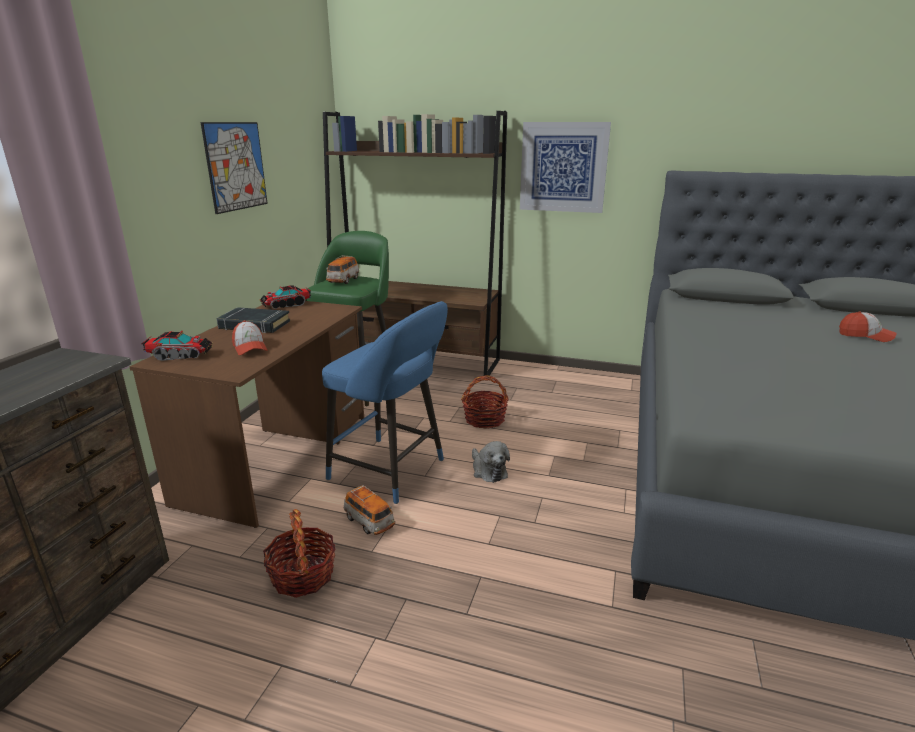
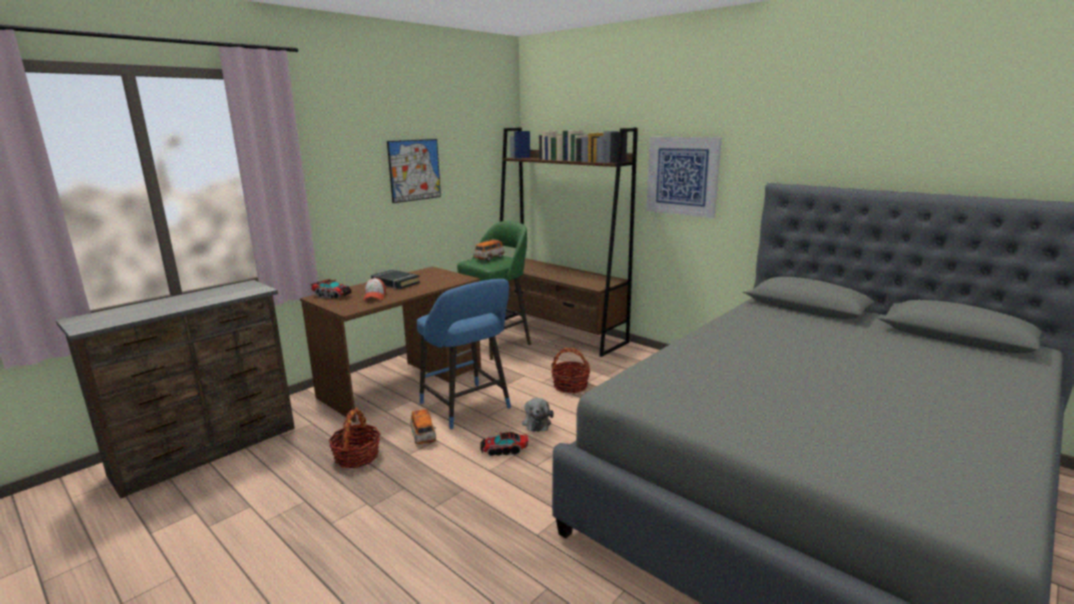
camera: 25 degrees right, 5 degrees down
(286, 305) = (431, 272): toy truck -> toy truck (504, 450)
(865, 336) = (895, 359): cap -> none

